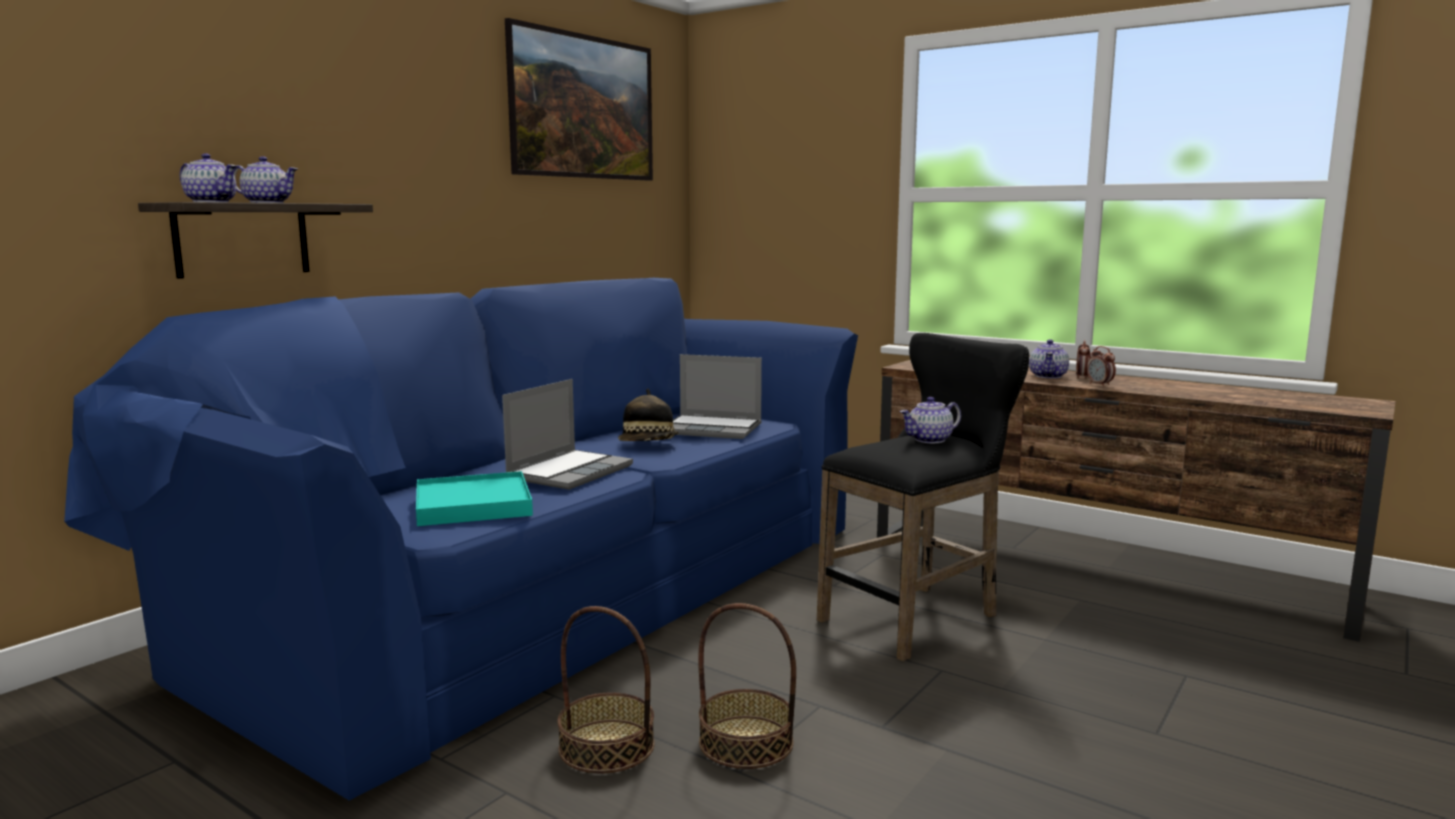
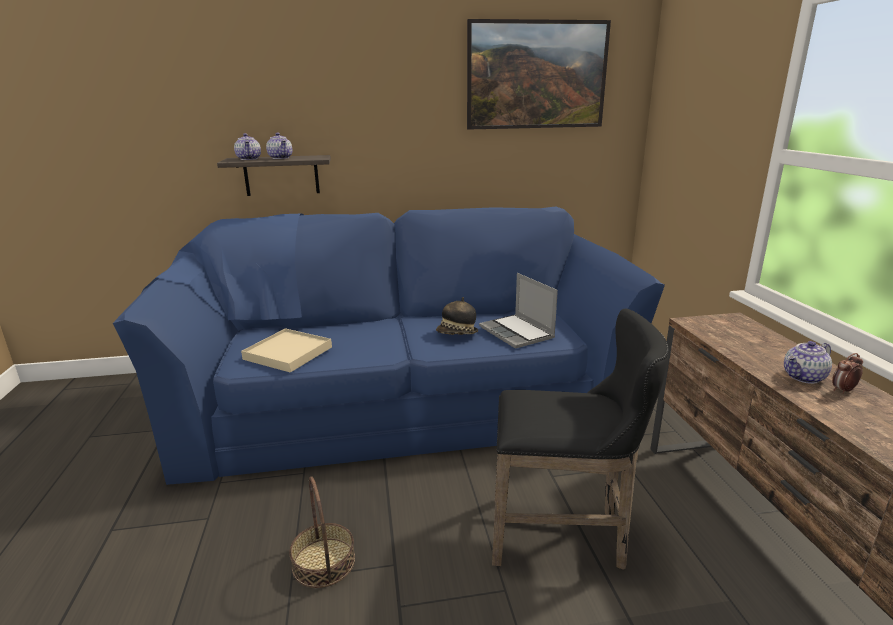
camera: 45 degrees right, 10 degrees up
(473, 505) = (288, 353): turquoise tray -> beige tray
(570, 471) = (372, 344): laptop -> none
(607, 746) = (273, 519): basket -> none
(929, 440) = (577, 407): teapot -> none
(1100, 385) = (831, 410): alarm clock -> none

